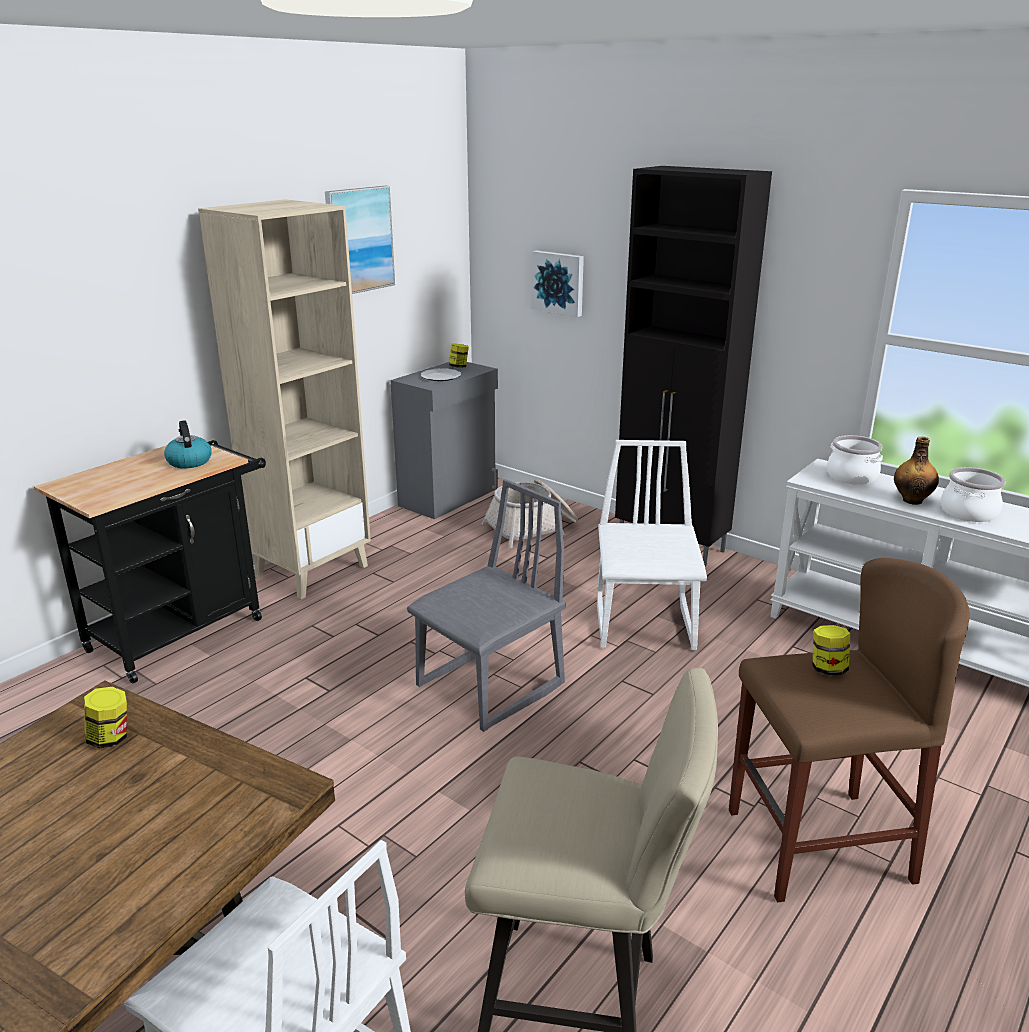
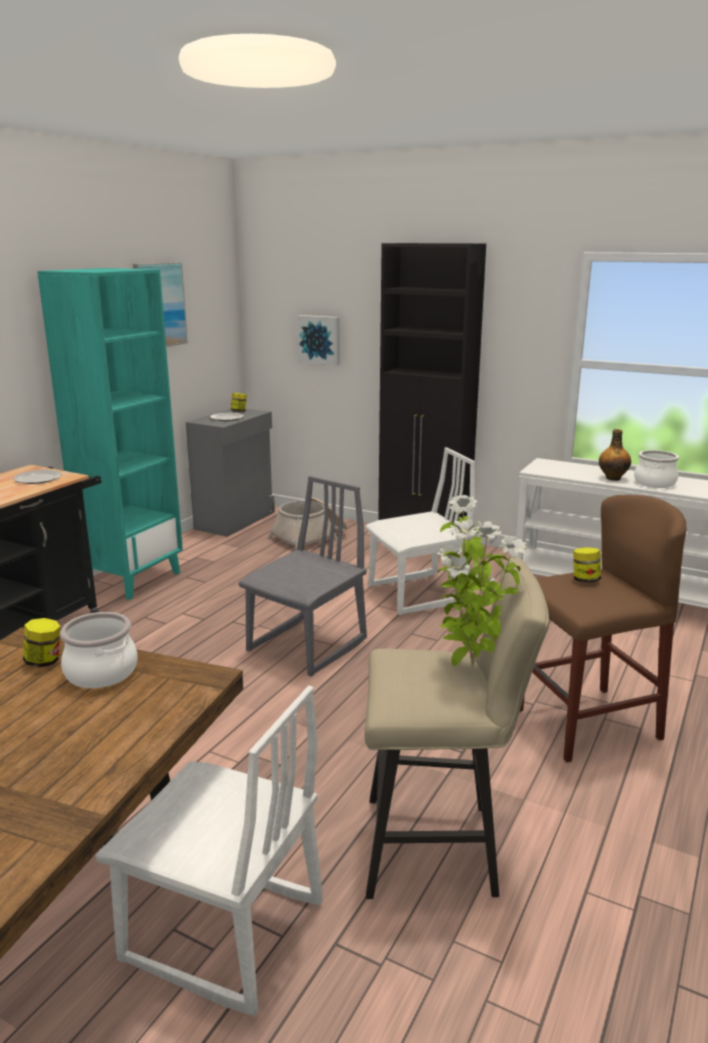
camera: 10 degrees left, 5 degrees down
(189, 461) = (37, 479): kettle -> plate
(312, 570) = (132, 579): beige bookcase -> turquoise bookcase
(624, 807) = (470, 667): none -> potted plant
(645, 623) = (418, 594): white chair -> white chair turned 75 degrees clockwise
(852, 476) = (565, 467): cooking pot -> cooking pot (102, 672)

